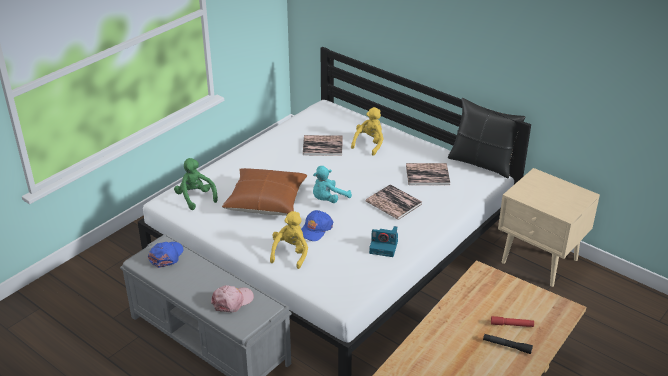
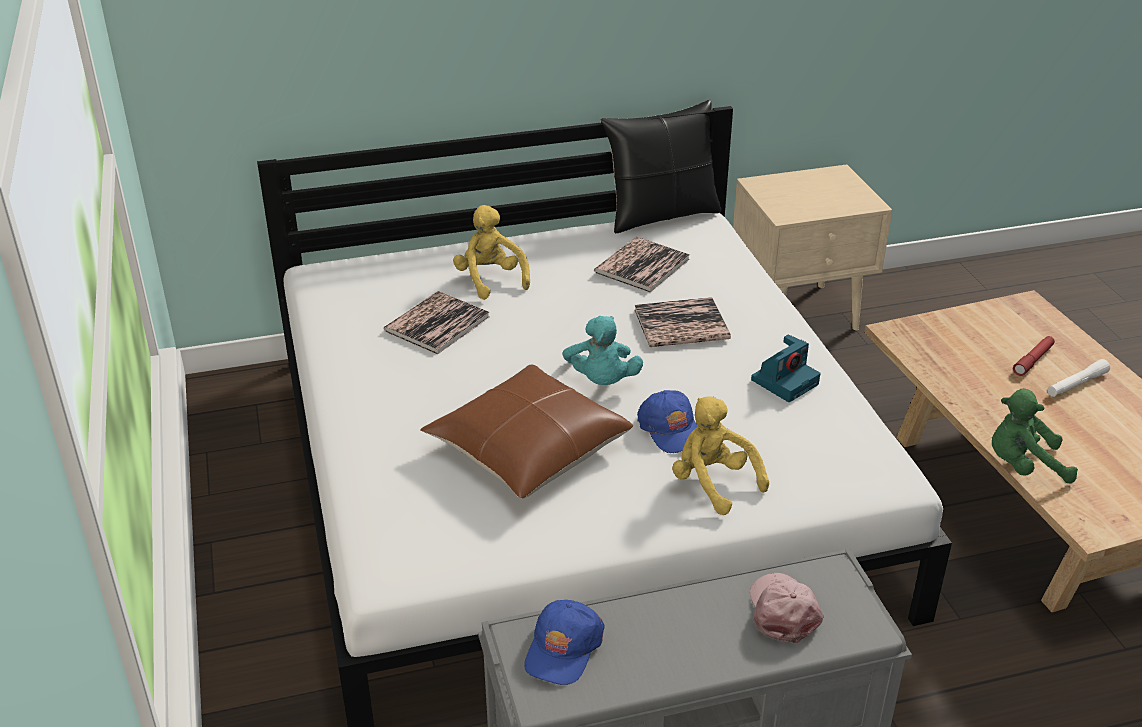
camera: 55 degrees left, 0 degrees up
(166, 256) = (563, 648): blue cap -> blue cap turned 120 degrees counterclockwise
(195, 197) = (418, 531): green plush toy -> green plush toy (1023, 466)
(507, 346) = (1076, 384): black flashlight -> white flashlight

